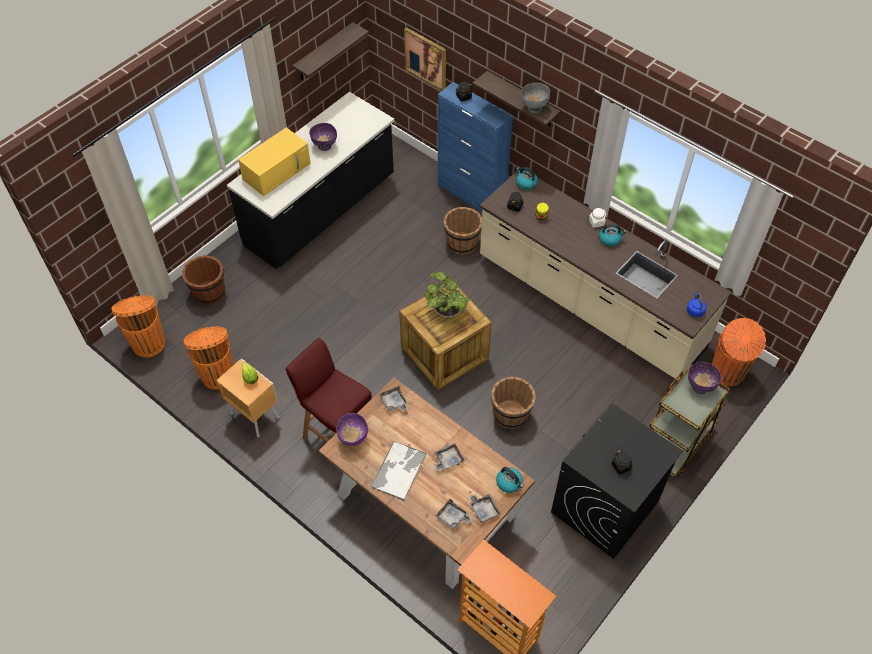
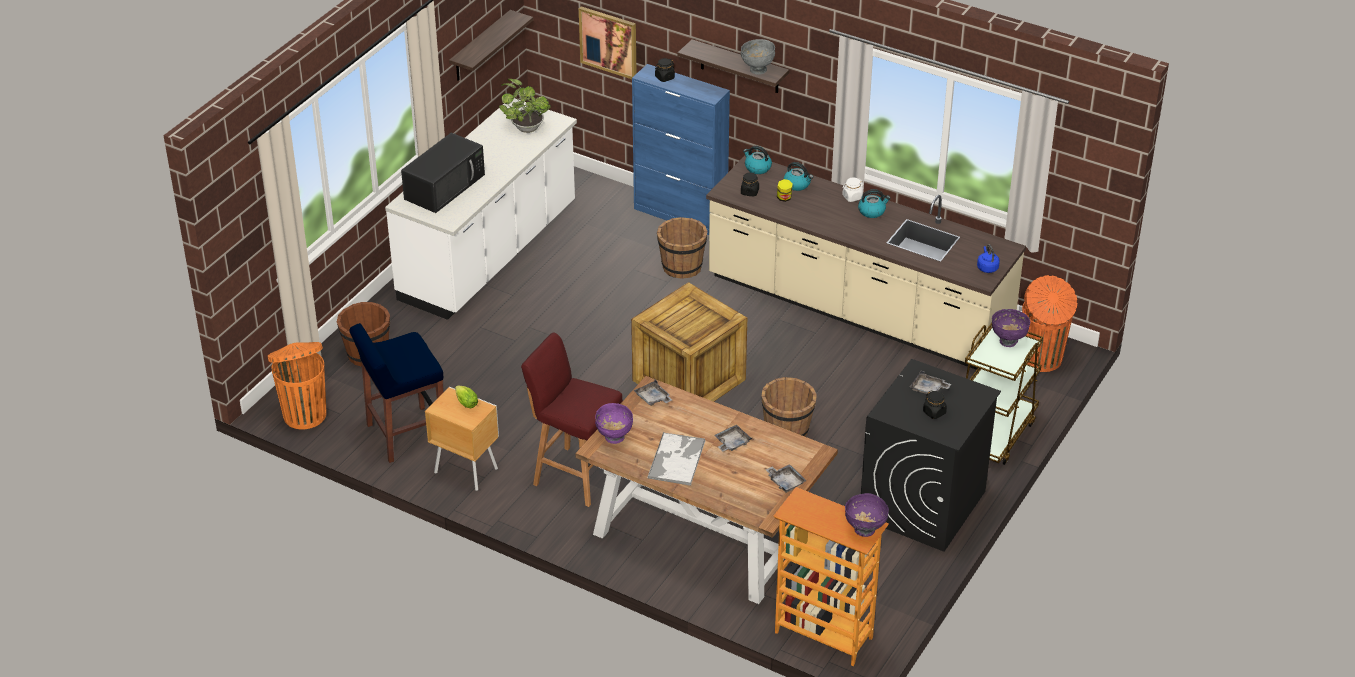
camera: 10 degrees left, 15 degrees down
(217, 374) = (405, 435): orange trash can -> blue stool
(277, 170) = (445, 186): yellow microwave -> black microwave
(321, 212) = (489, 254): black counter -> white counter
(324, 146) = (497, 155): purple bowl -> purple bowl (864, 530)
(446, 310) = (688, 313): potted plant -> potted plant (525, 127)
(453, 517) = (751, 493): grey tray -> grey tray (928, 389)
(509, 483) = (809, 455): kettle -> kettle (797, 184)

